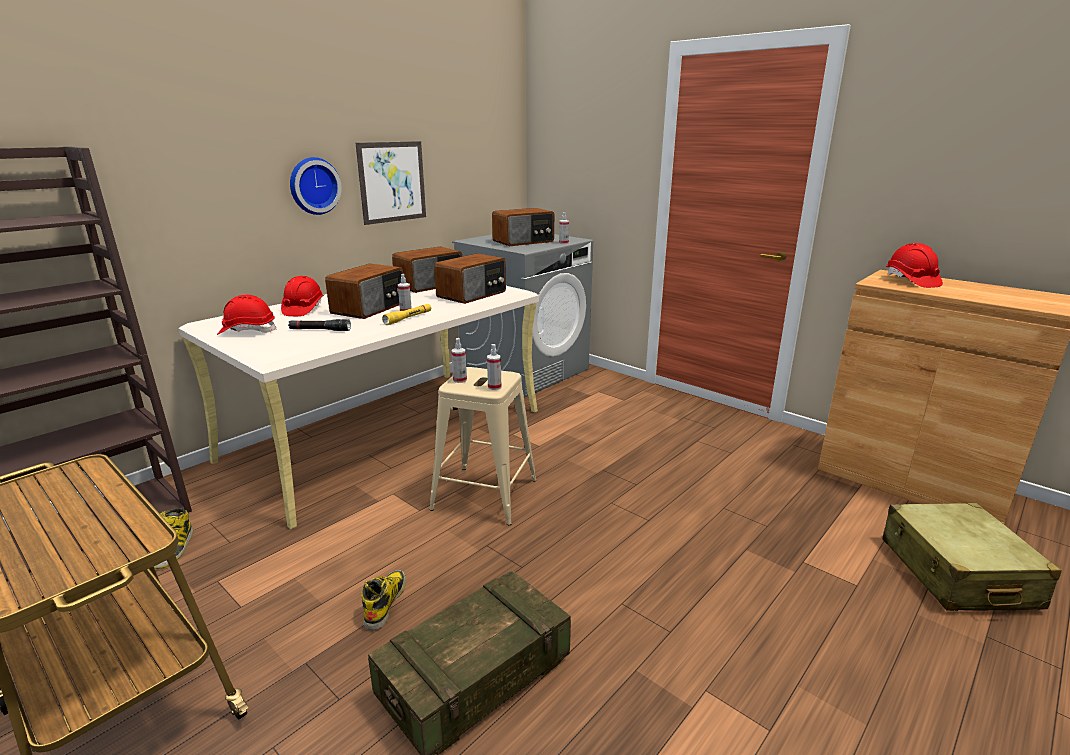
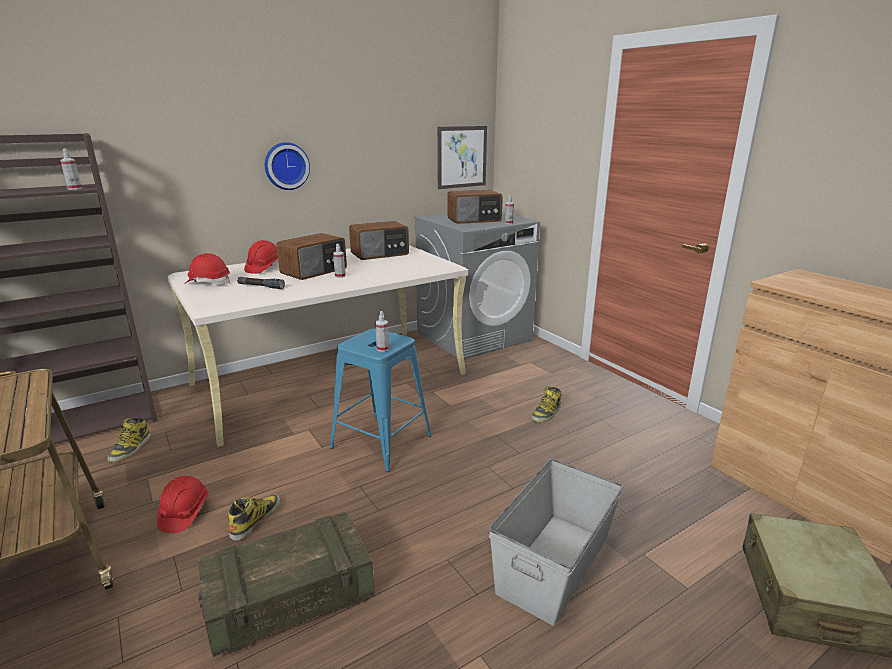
camera: 15 degrees right, 0 degrees up
(392, 182) = (358, 164): picture -> picture (462, 157)
(408, 318) = (337, 282): yellow flashlight -> none
(460, 380) = (359, 339): spray bottle -> spray bottle (74, 189)
(472, 294) = (407, 265): radio -> none
(484, 494) = (381, 441): beige stool -> blue stool
(642, 441) = (546, 413): none -> boot
(726, 587) = (552, 564): none -> grey storage box
(911, 281) = (817, 284): red hard hat -> red hard hat (184, 513)

